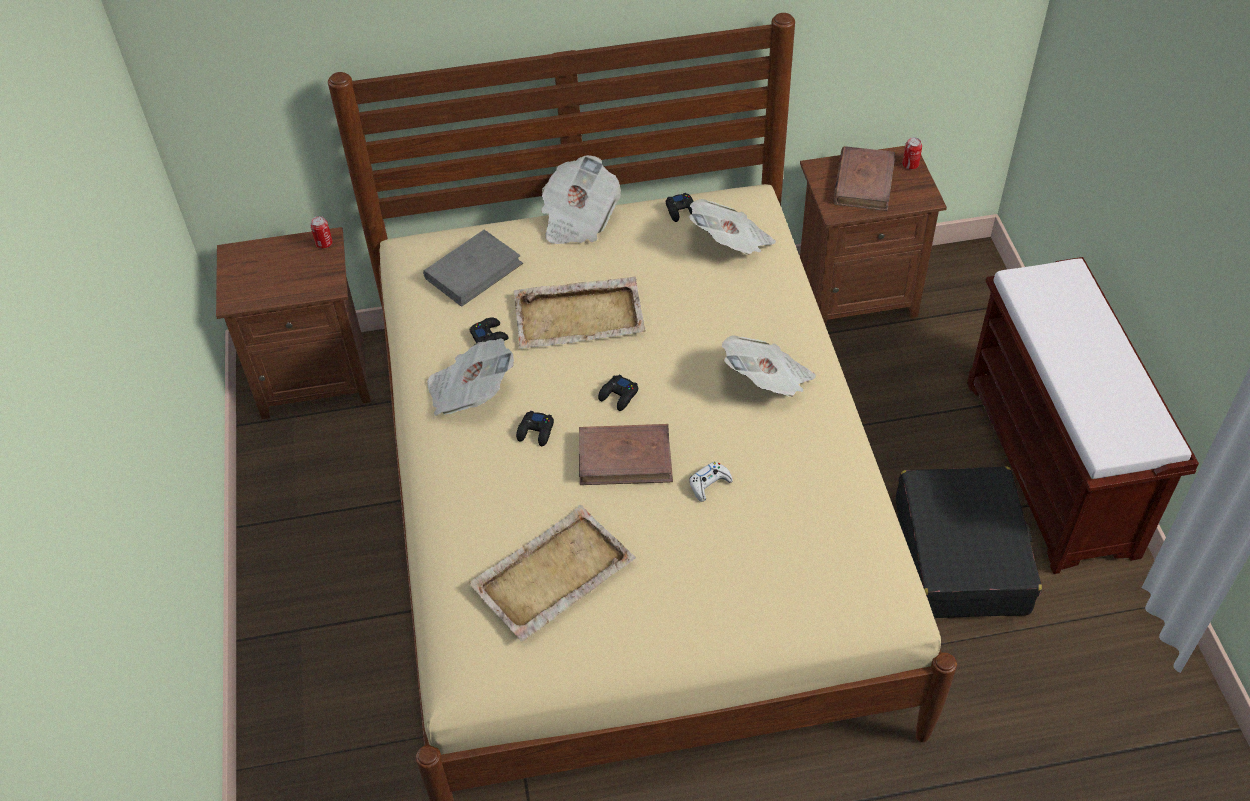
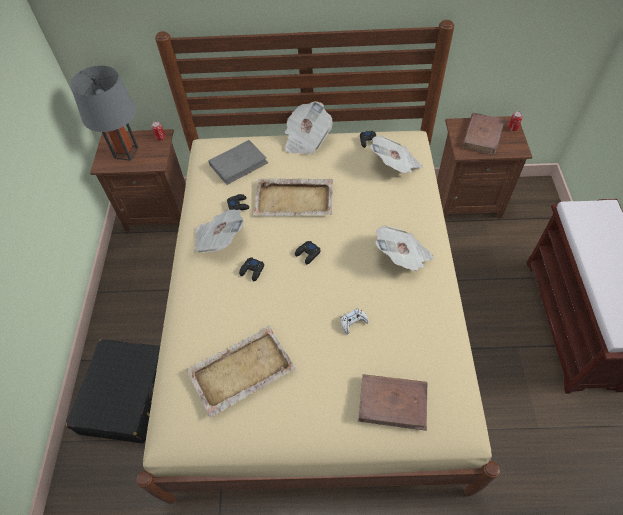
camera: 10 degrees right, 5 degrees up
(270, 274) = (126, 152): none -> grey table lamp
(625, 458) = (303, 296): brown book -> brown book (393, 403)
(961, 555) = (508, 372): black suitcase -> black suitcase (127, 395)

